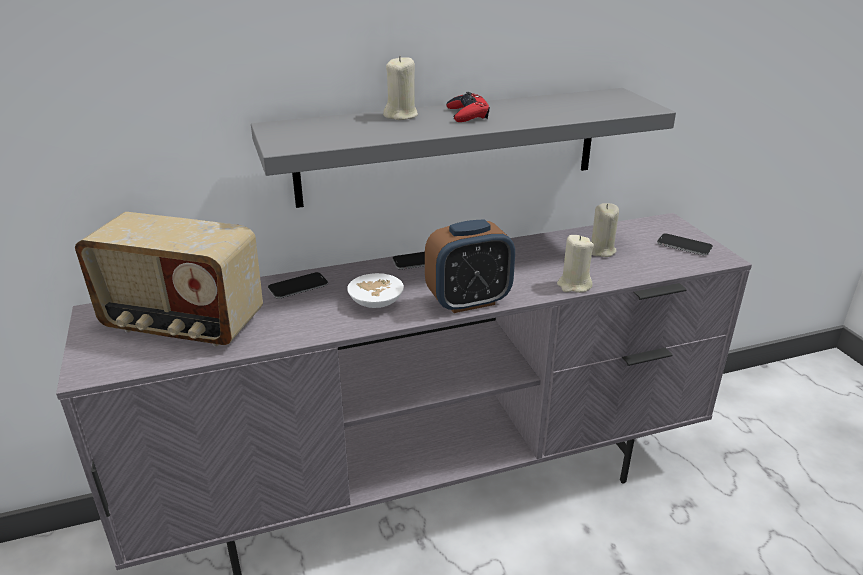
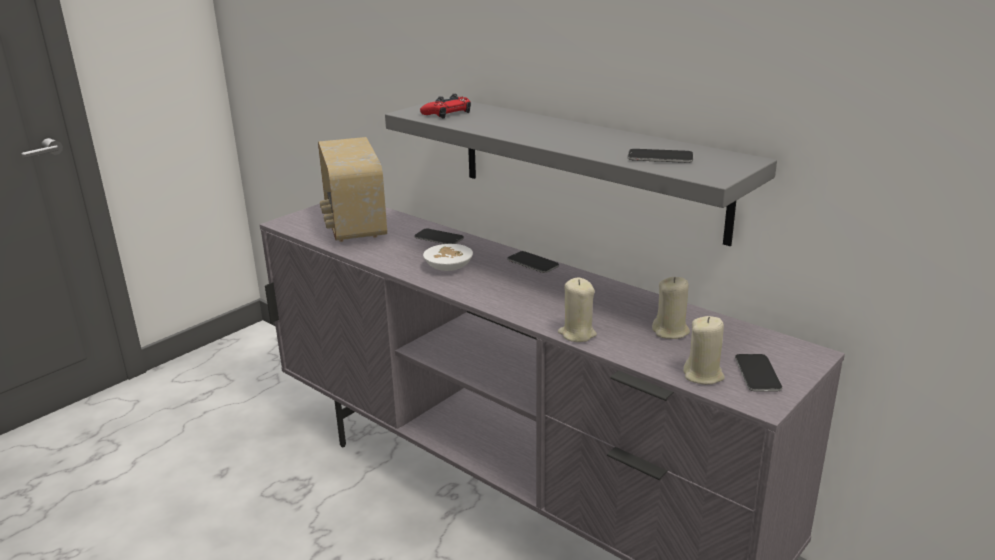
camera: 60 degrees right, 5 degrees down
(401, 115) = (527, 119): beige candle -> beige candle (703, 375)
(467, 114) = (564, 132): red game controller -> red game controller (447, 113)
(468, 301) = (490, 298): alarm clock -> none
(583, 108) = (660, 157): none -> phone

